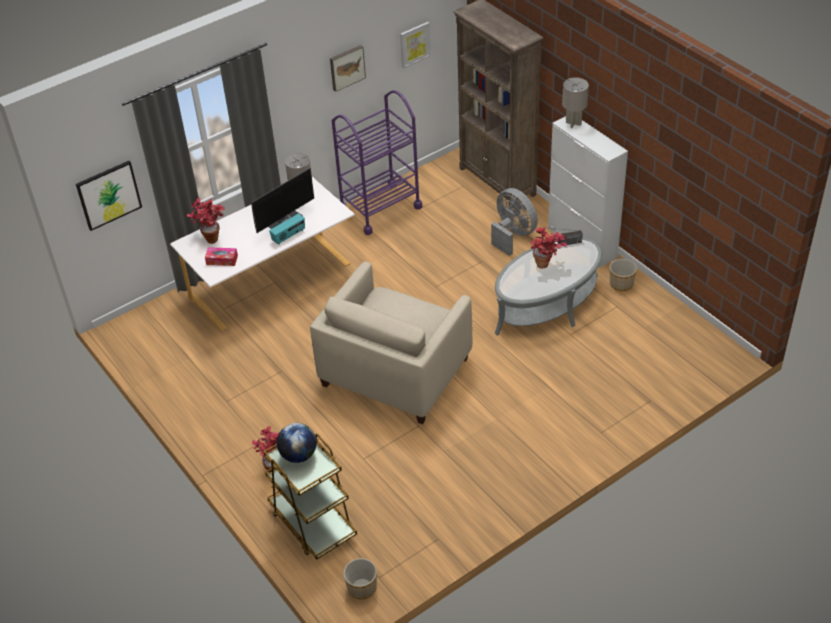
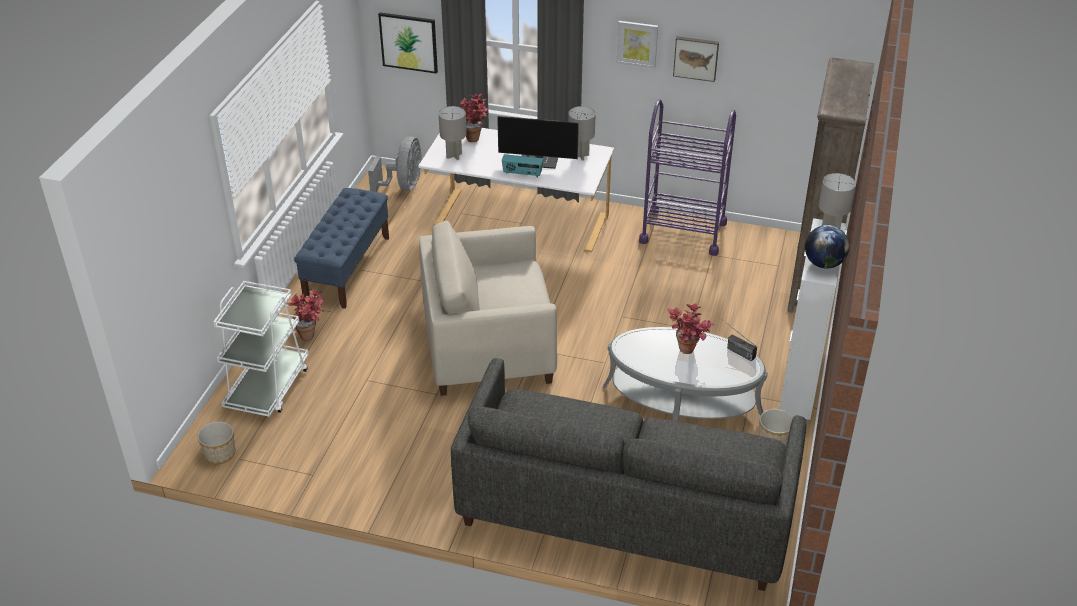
camera: 50 degrees right, 5 degrees down
(216, 407) = (347, 268): none -> blue bench
(222, 260) = (454, 156): tissue box -> grey table lamp
(298, 455) = (259, 303): globe -> globe (823, 264)
(312, 523) = (268, 387): brown cart -> white cart
(414, 44) = (791, 79): picture -> picture (637, 43)
(513, 235) = (750, 331): grey fan -> grey fan (403, 186)
(620, 386) = (625, 510): none -> grey sofa

